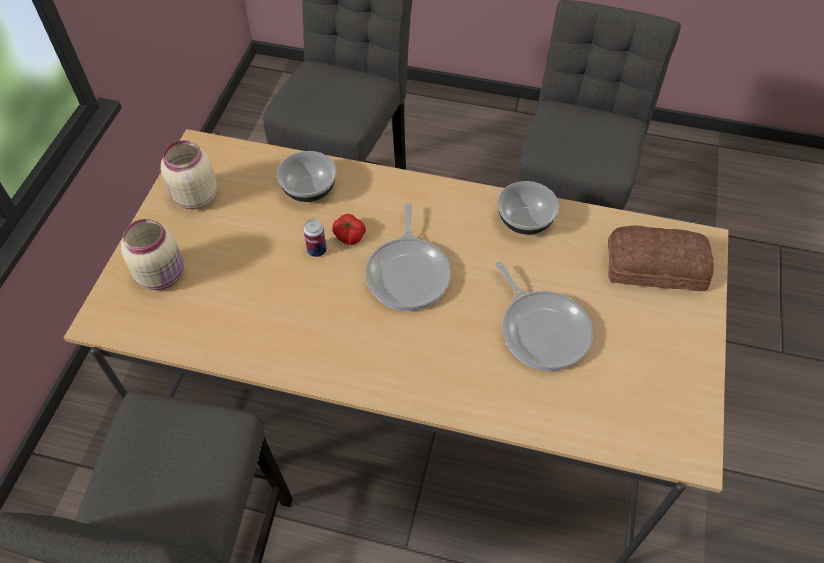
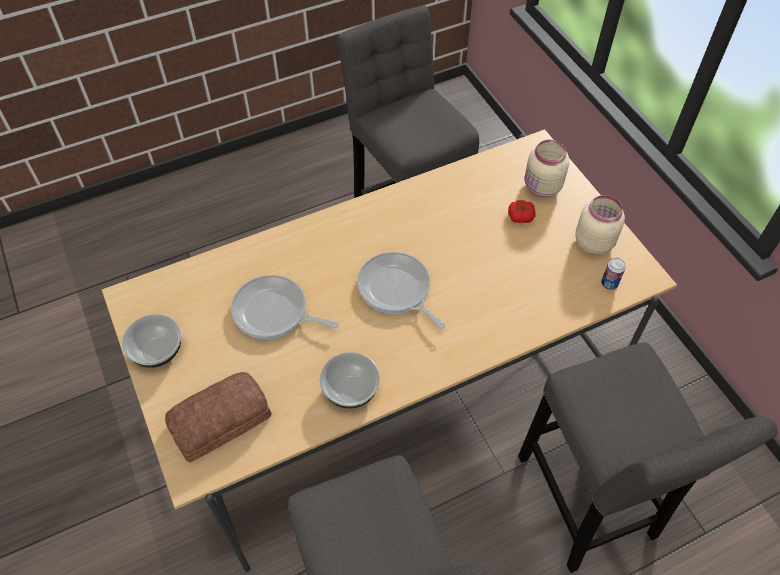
camera: 140 degrees right, 0 degrees up
(309, 189) = (531, 301): bowl -> bowl (158, 351)
(317, 250) = (472, 263): can -> can (609, 284)
(349, 235) = (464, 288): tomato -> tomato (520, 216)

